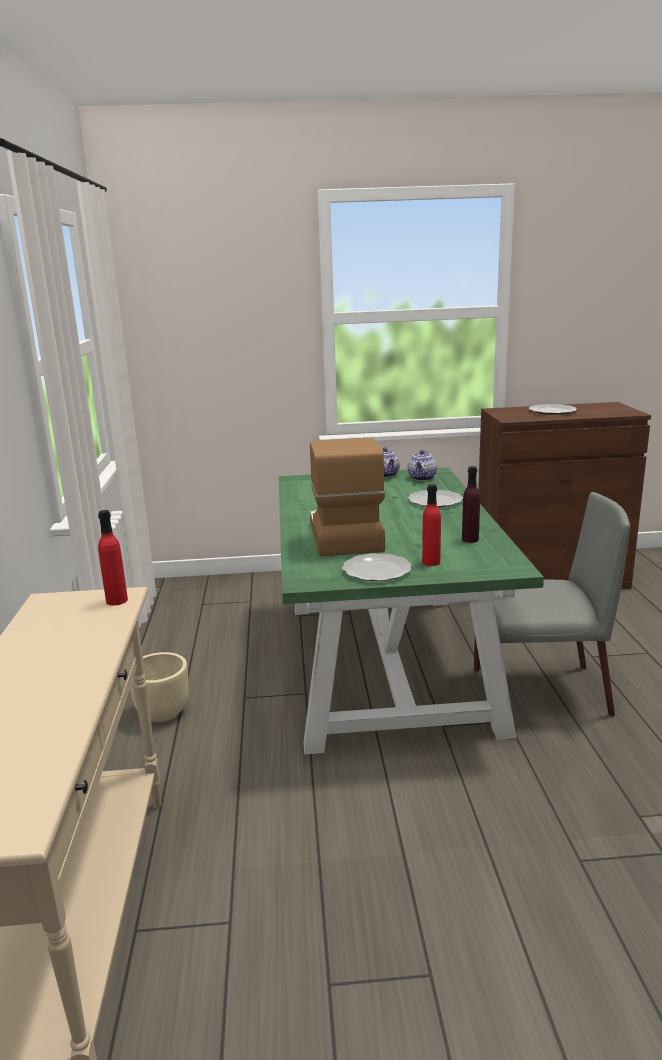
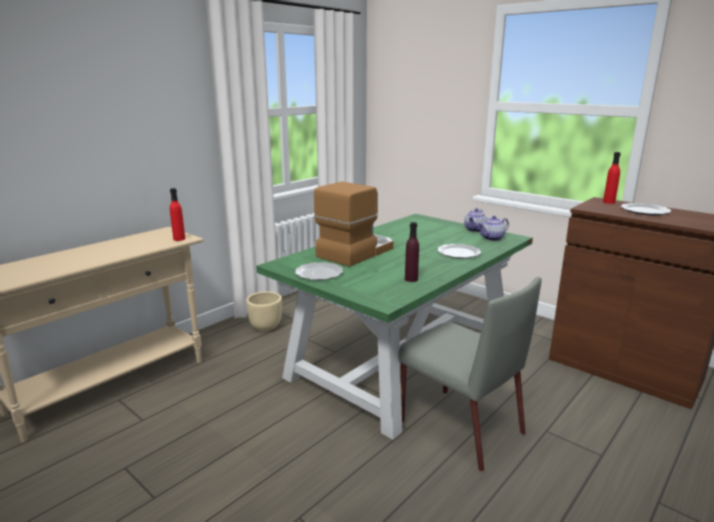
camera: 45 degrees right, 0 degrees up
(431, 562) = (354, 281): red bottle -> red bottle (609, 202)

